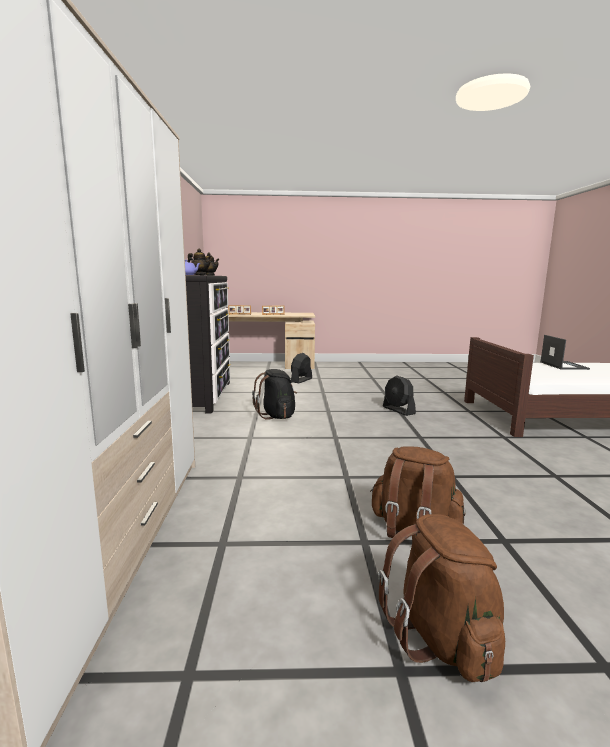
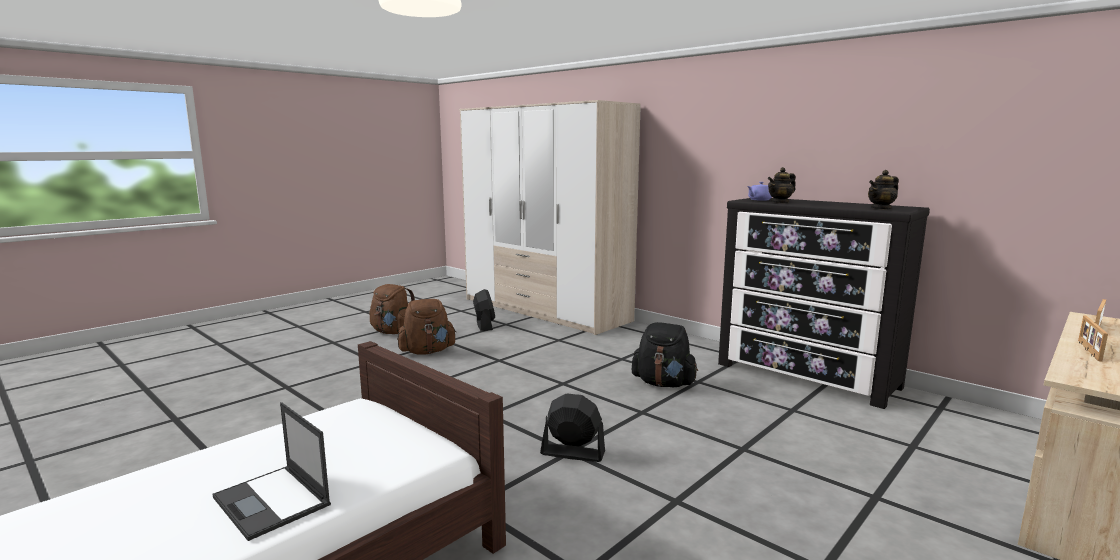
camera: 135 degrees right, 0 degrees up
(301, 380) = (863, 469): black fan -> black fan (484, 325)

